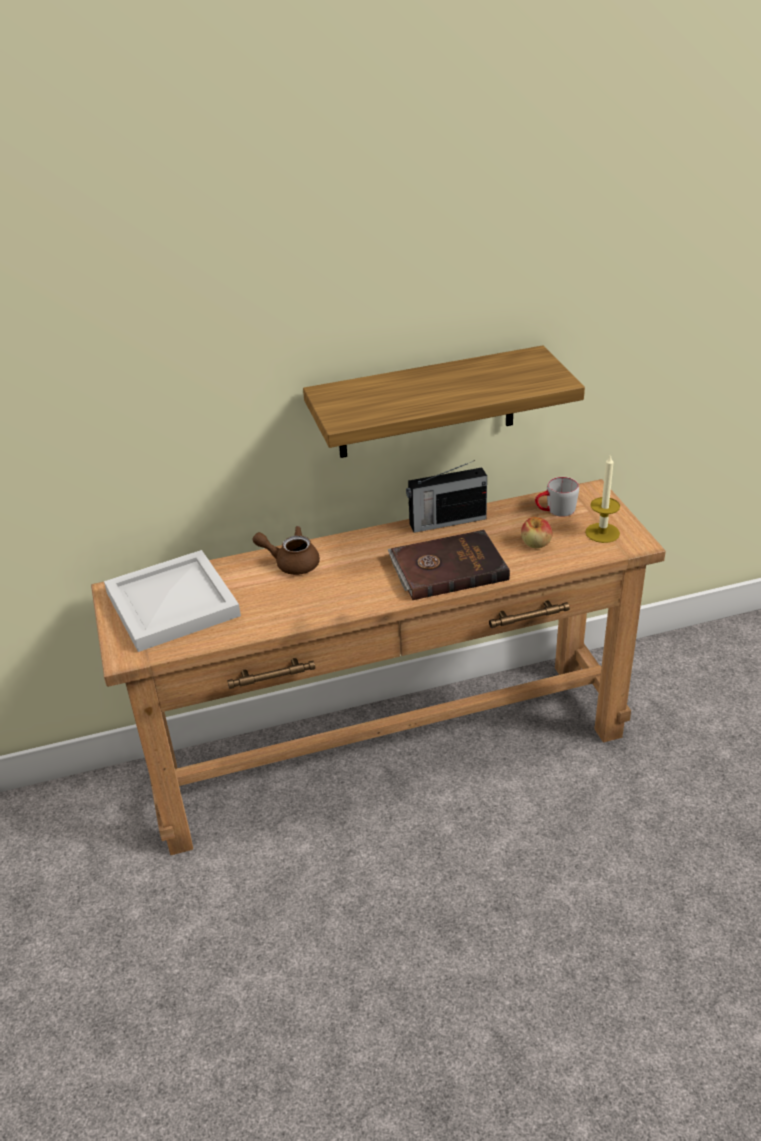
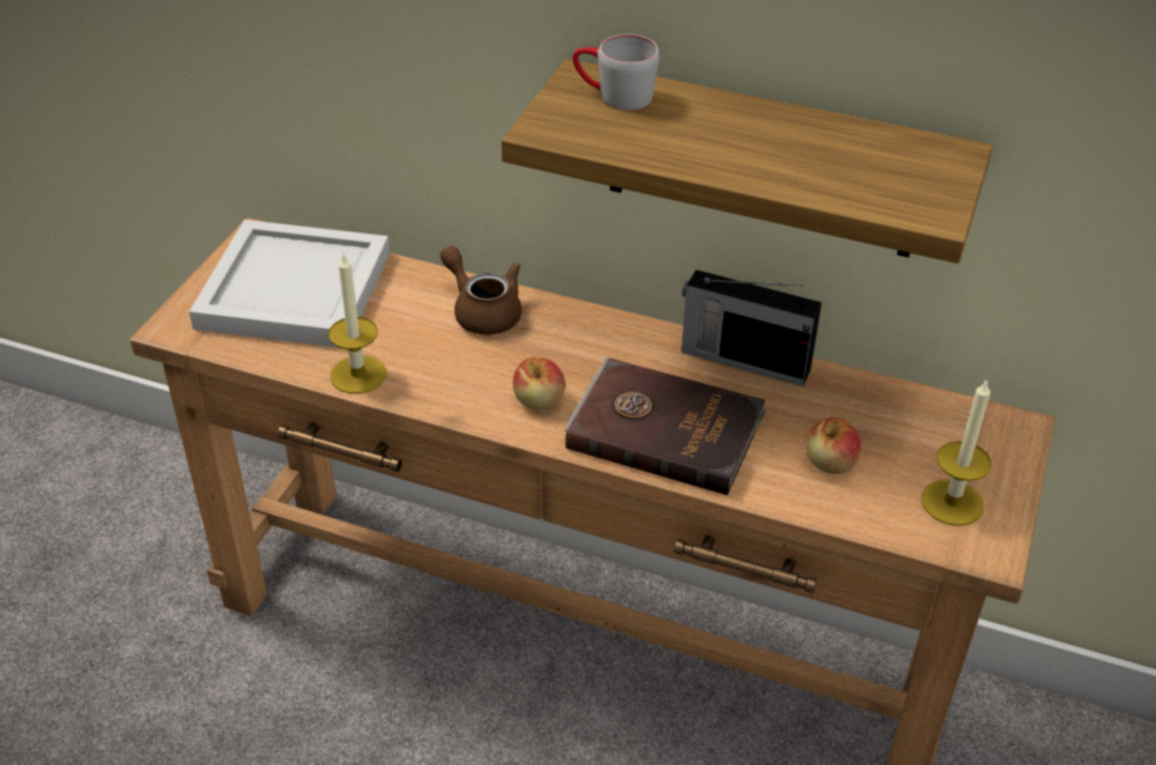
camera: 35 degrees right, 5 degrees up
(263, 624) = (358, 374): none -> candle
(373, 587) = (539, 401): none -> apple
(555, 511) = (919, 428): grey mug -> grey mug (613, 95)

